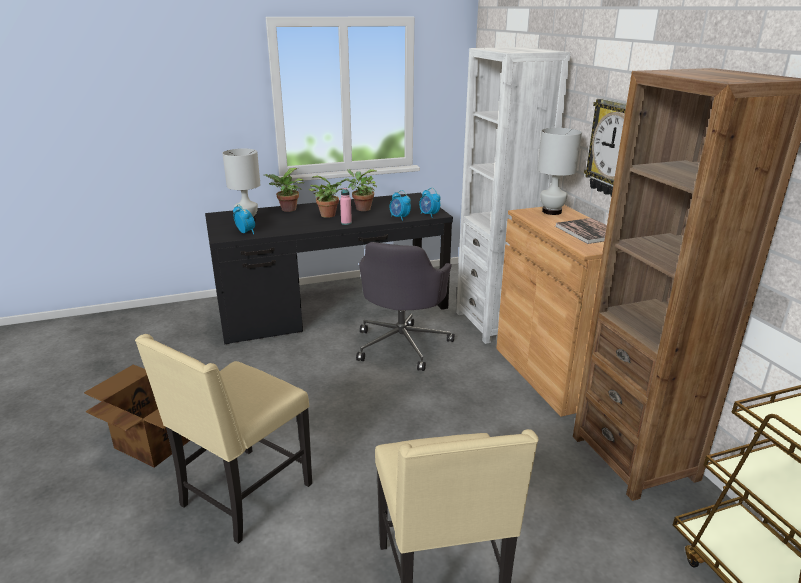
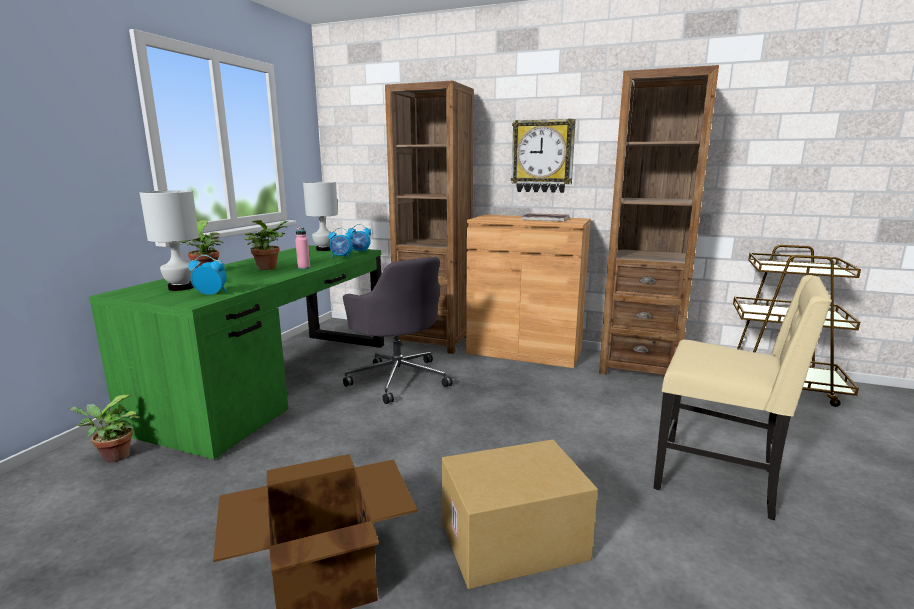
camera: 50 degrees left, 10 degrees down
(243, 496) = (513, 542): beige chair -> cardboard box
(332, 307) = (277, 382): black desk -> green desk
(361, 209) = (287, 259): potted plant -> potted plant (113, 457)
(495, 323) = (434, 341): white bookcase -> brown bookcase
(551, 211) = (492, 216): white table lamp -> white table lamp (324, 249)

